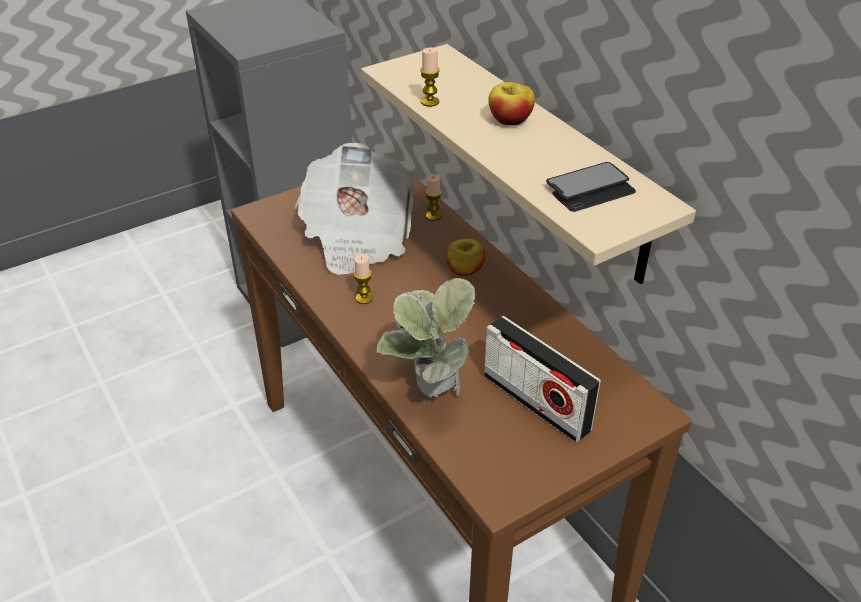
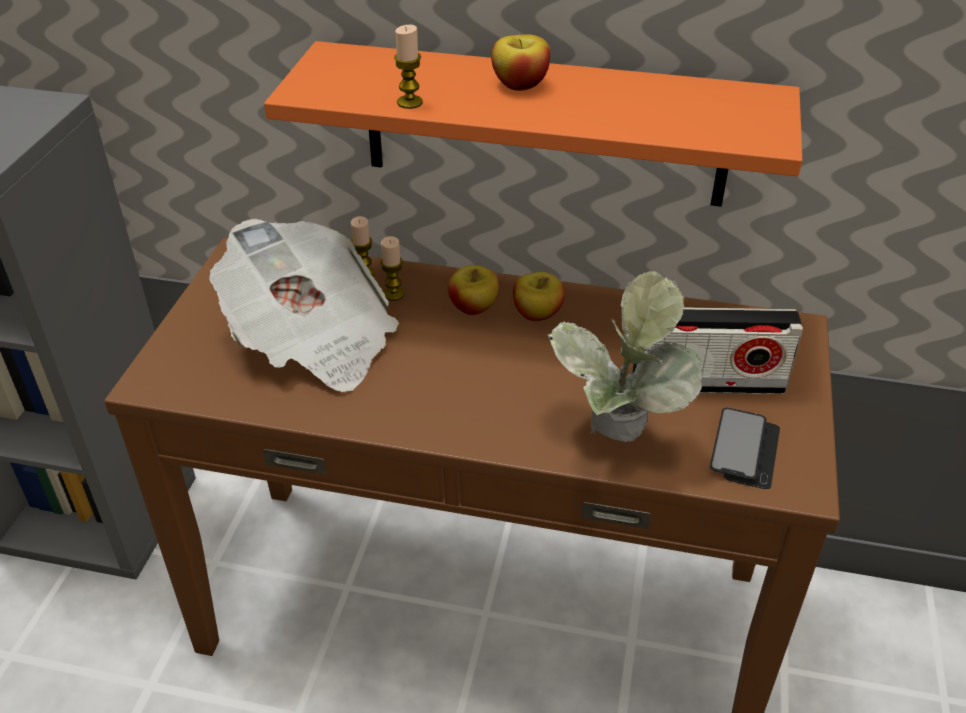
camera: 45 degrees left, 0 degrees up
(364, 298) = (416, 396): candle -> candle (393, 294)
(495, 296) = (537, 313): none -> apple
(549, 162) = (544, 125): beige shelf -> orange shelf
(590, 189) = (699, 110): phone -> phone (744, 450)

